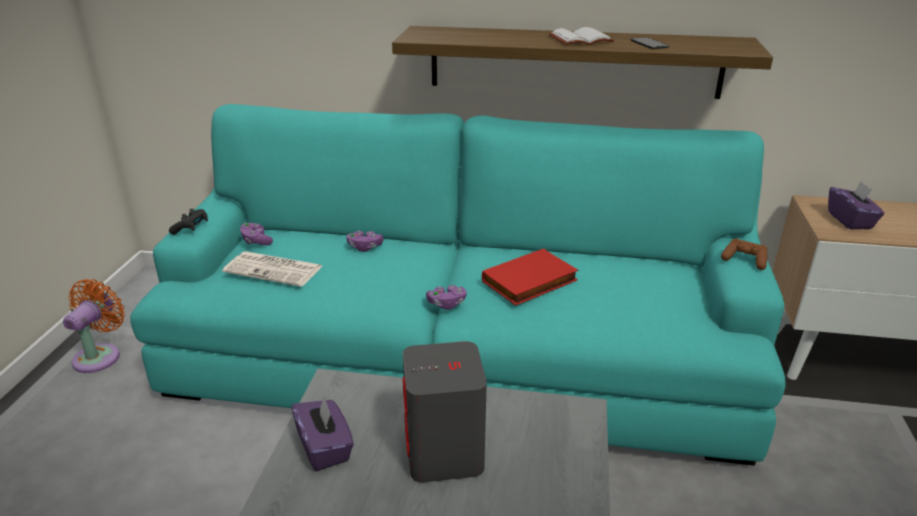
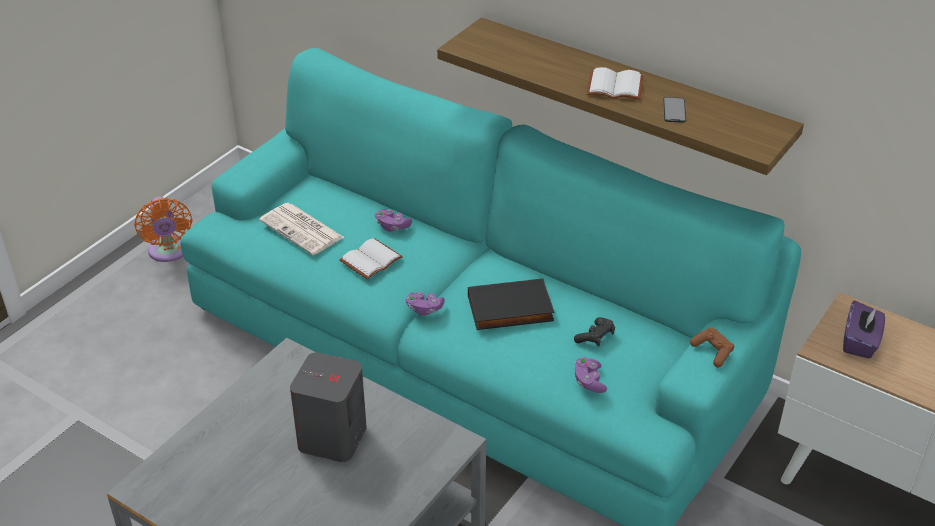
camera: 25 degrees right, 10 degrees up
(100, 355) = (169, 252): orange fan -> orange fan turned 120 degrees clockwise
(191, 228) = (249, 168): black game controller -> black game controller (595, 337)
(256, 241) = (304, 192): purple game controller -> purple game controller (589, 381)
(325, 448) = (255, 404): purple tissue box -> none
(363, 276) = (370, 259): none -> white book
(530, 282) = (510, 310): red book -> black book

